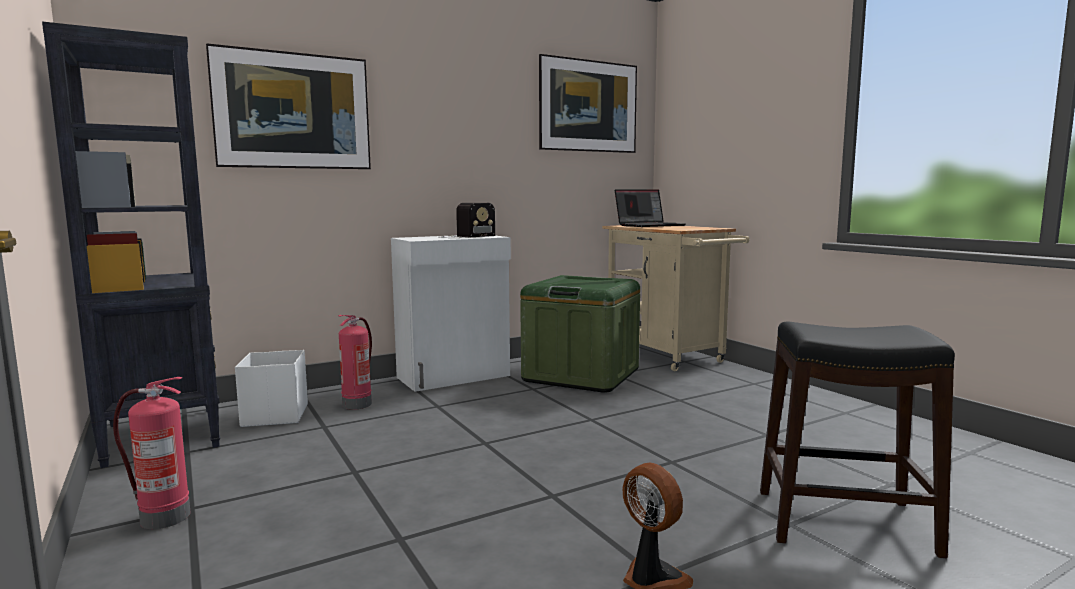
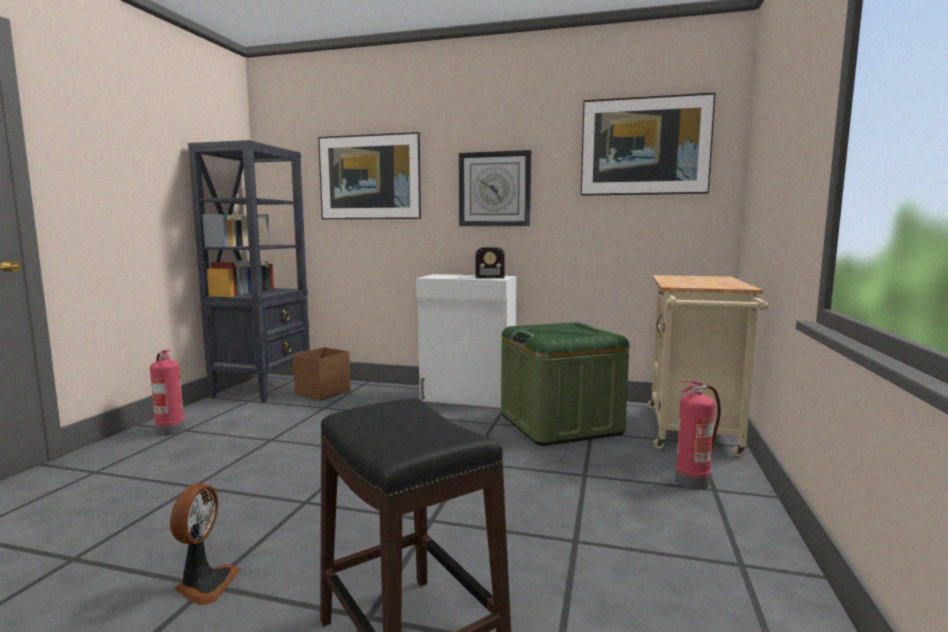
camera: 45 degrees right, 0 degrees up
(274, 415) = (322, 393): white storage box -> brown storage box
(357, 404) = (372, 399): fire extinguisher -> fire extinguisher (693, 481)
(456, 138) = (494, 189): none -> wall clock
(649, 225) = (696, 278): laptop -> none

